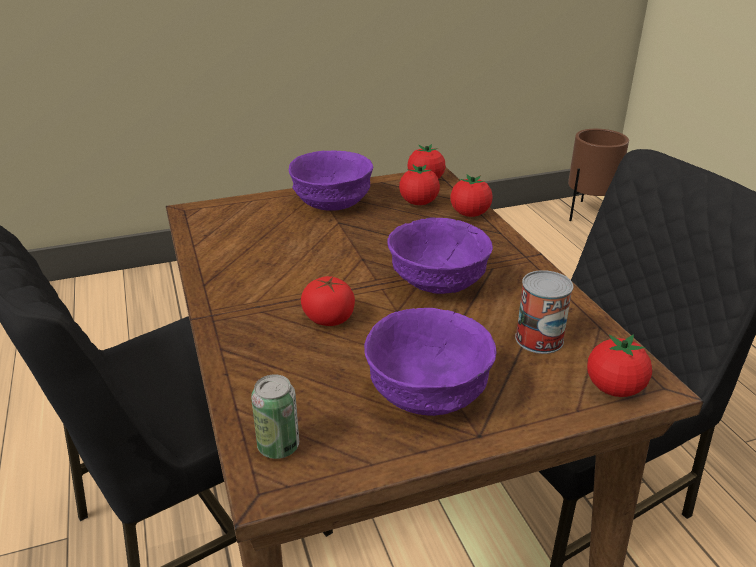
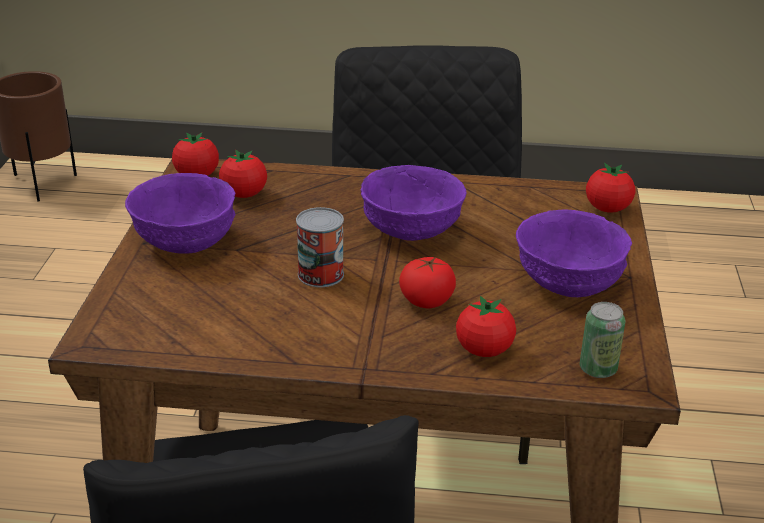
camera: 65 degrees left, 0 degrees up
(470, 214) = (298, 177): tomato -> tomato (484, 350)
(539, 339) = (530, 215): can -> can (320, 274)

